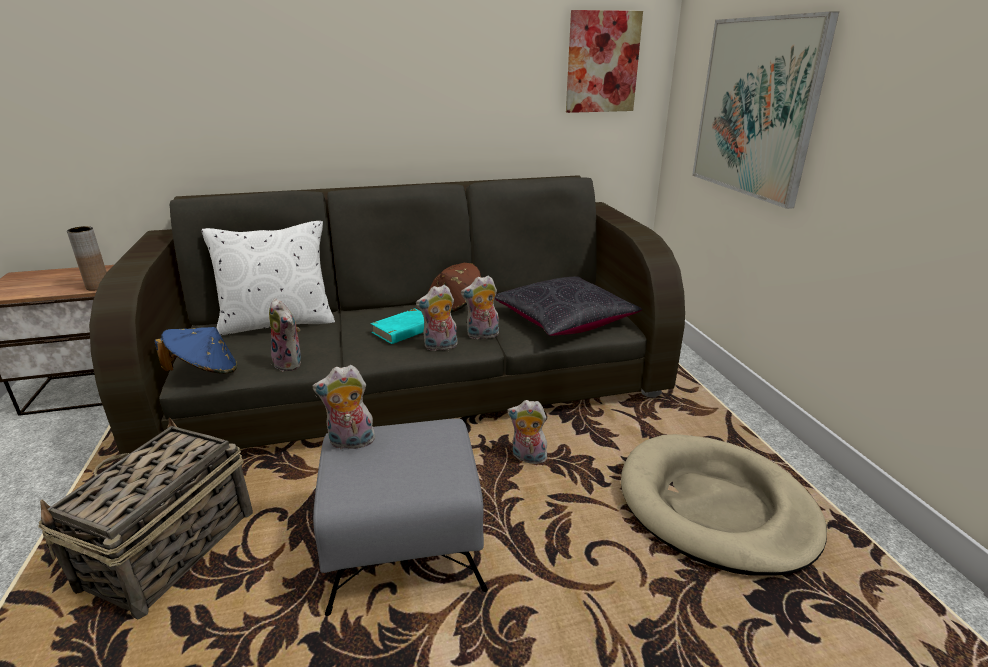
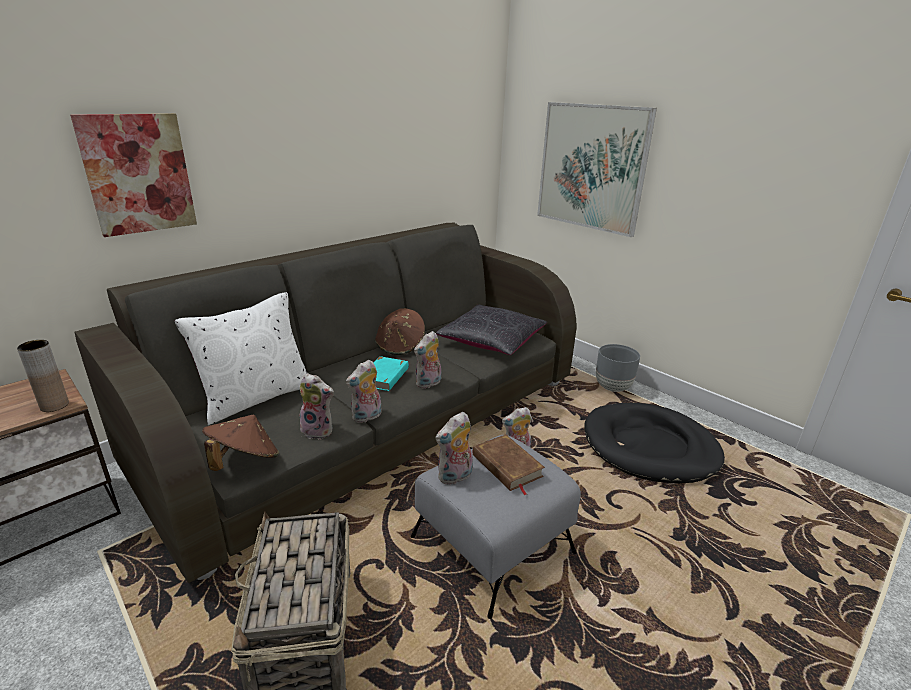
camera: 30 degrees left, 0 degrees up
(205, 372) = (244, 461): blue hat -> brown hat
(412, 449) = (506, 466): none -> brown book
(482, 336) = (449, 367): plush toy -> plush toy (367, 417)
(602, 62) = (460, 131): picture -> picture (138, 174)
(715, 507) = (650, 447): beige dog bed -> black dog bed
(733, 420) = (613, 387): none -> grey planter

